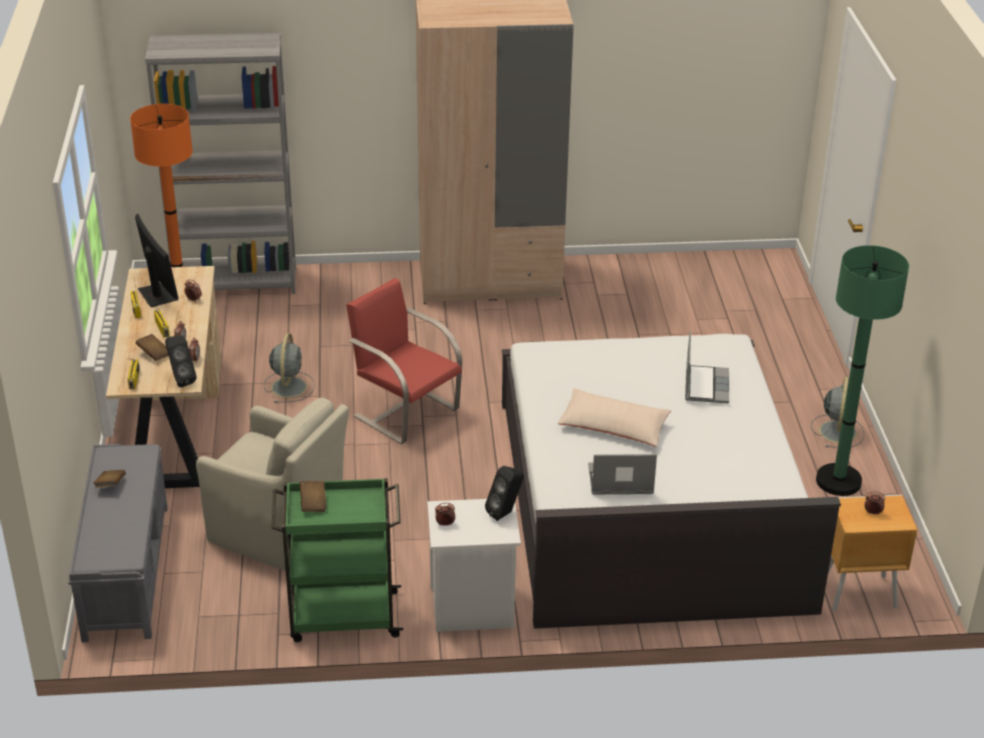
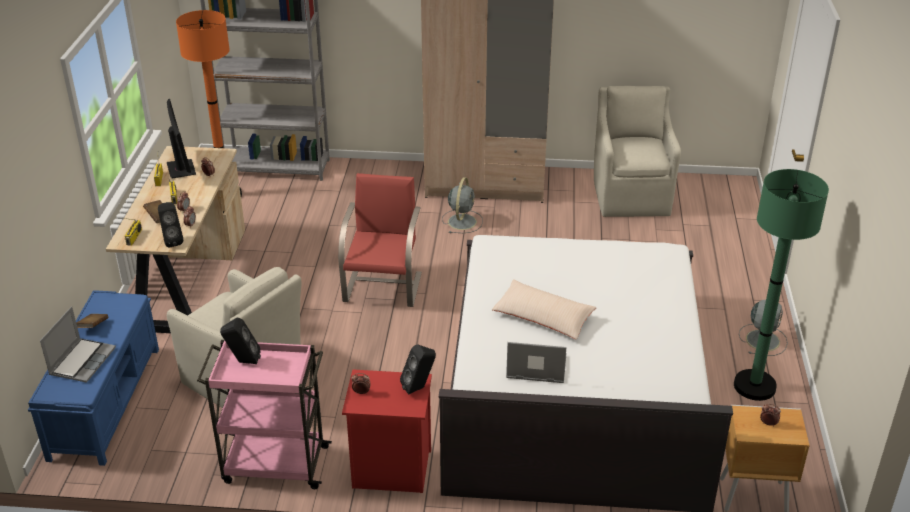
camera: 10 degrees right, 0 degrees up
(126, 570) = (106, 401): grey bench -> blue bench
(289, 386) = (293, 256): grey fan -> grey fan (462, 221)
(313, 503) = (243, 361): brown book -> black speaker
(342, 617) = (273, 464): green cart -> pink cart
(405, 411) = (383, 286): red chair -> red chair turned 45 degrees clockwise
(471, 608) = (389, 470): white nightstand -> red nightstand
(660, 282) = (631, 195): none -> beige armchair
(705, 385) = (636, 287): laptop -> laptop (82, 361)

